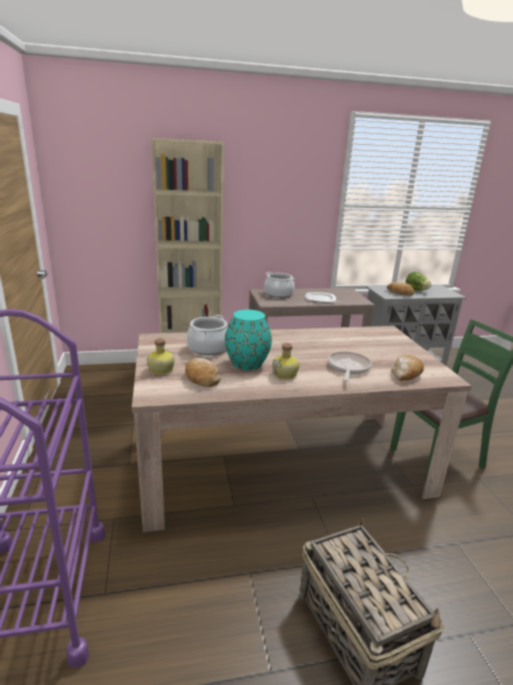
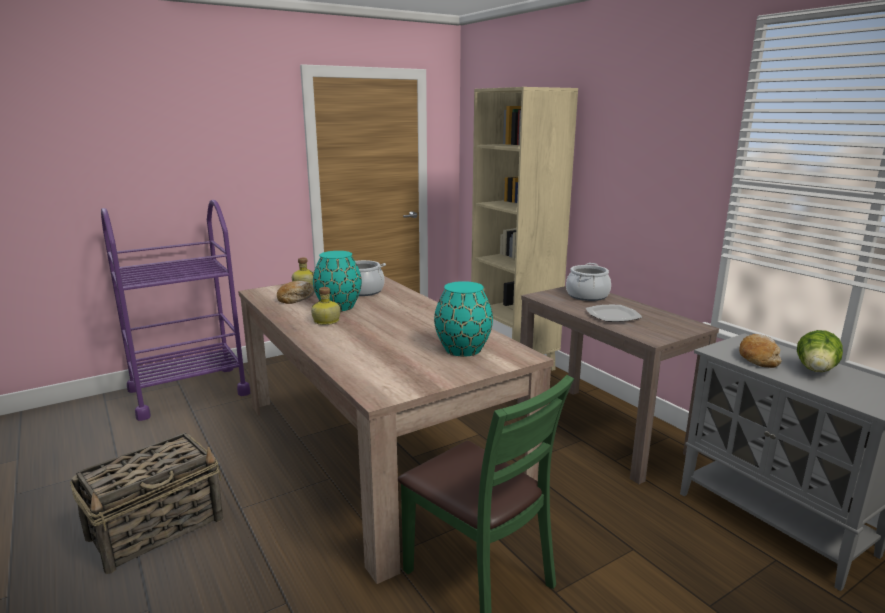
camera: 70 degrees right, 5 degrees down
(348, 368) = (365, 343): frying pan -> none
(371, 342) = (462, 349): none -> turquoise vase
(405, 374) = (372, 371): bread -> none

